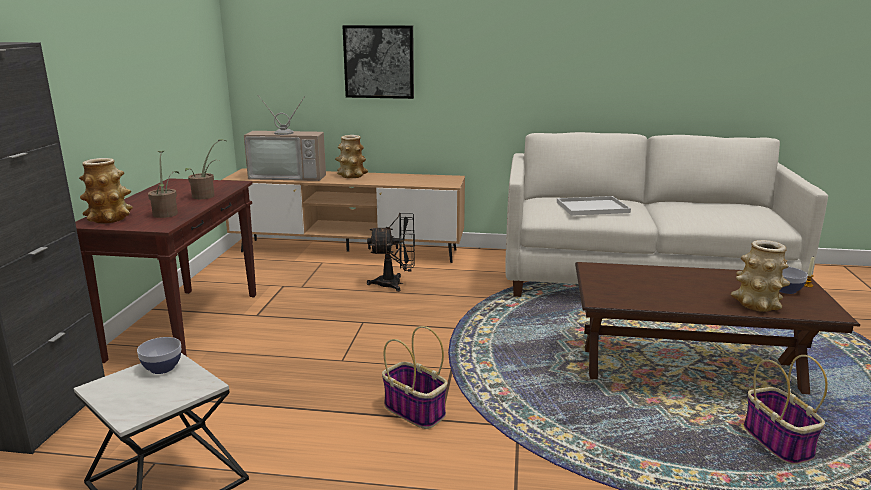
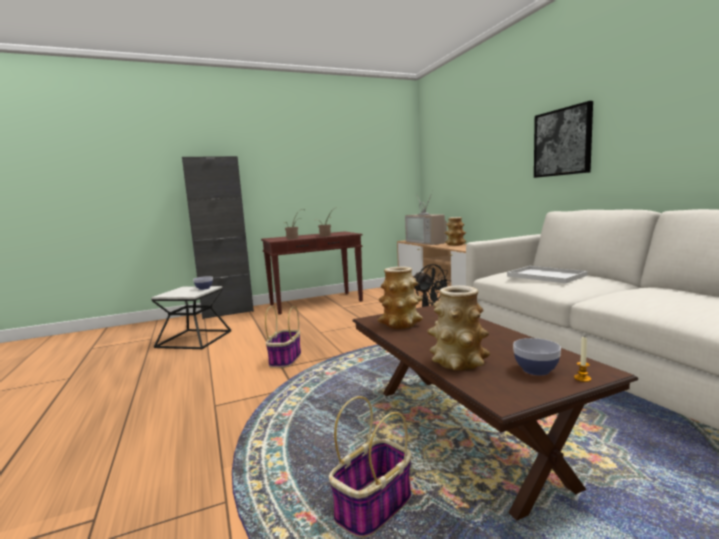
camera: 60 degrees right, 10 degrees down
(110, 218) = (277, 238): vase -> vase (401, 324)
(379, 62) = (479, 166): picture -> picture (562, 142)

